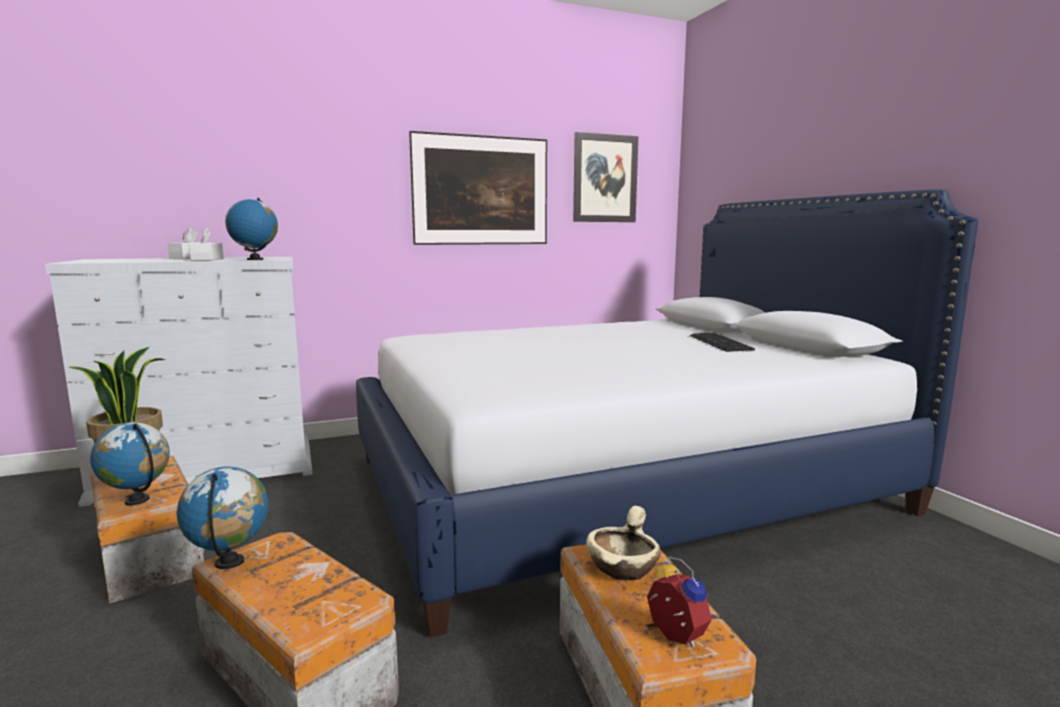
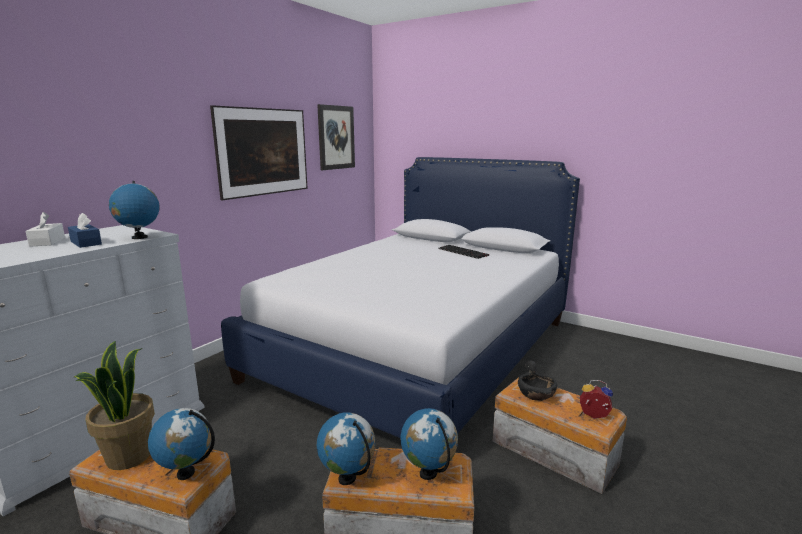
camera: 35 degrees left, 5 degrees up
(207, 259) = (86, 243): white tissue box -> blue tissue box
(308, 597) = (428, 473): none -> globe
(623, 568) = (536, 394): beige bowl -> black bowl

